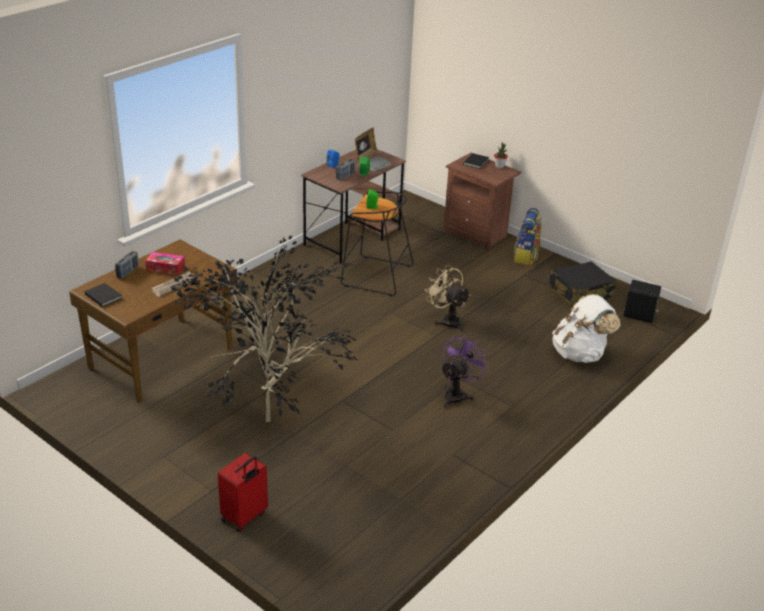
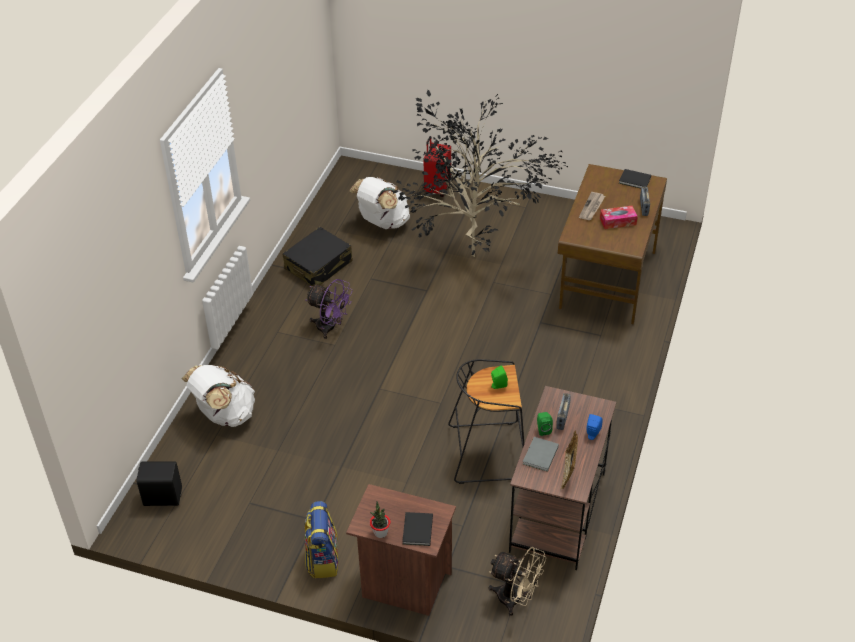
camera: 160 degrees right, 10 degrees up
(341, 491) = (382, 222): none -> white backpack
(447, 320) = (377, 412): beige fan -> beige fan (515, 599)
(457, 394) = (330, 328): purple fan -> purple fan turned 75 degrees counterclockwise
(580, 293) = (239, 511): black suitcase -> black suitcase (319, 265)

